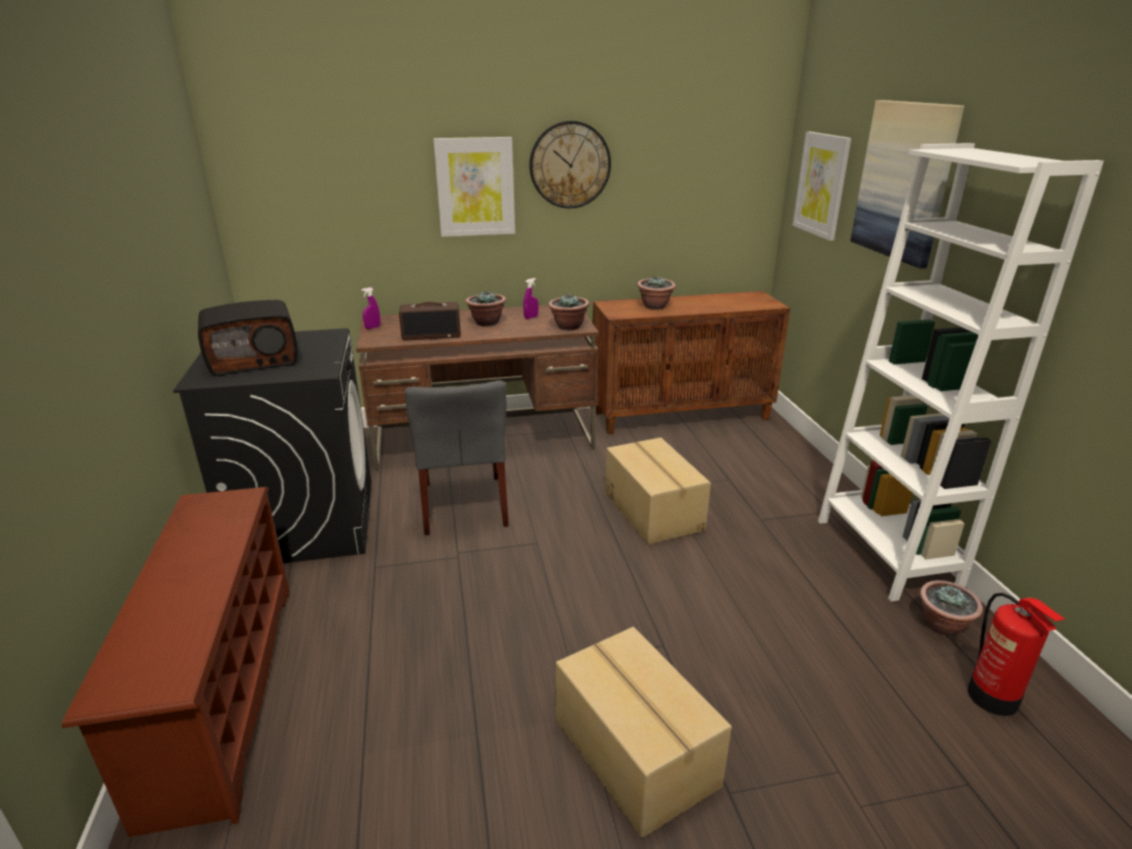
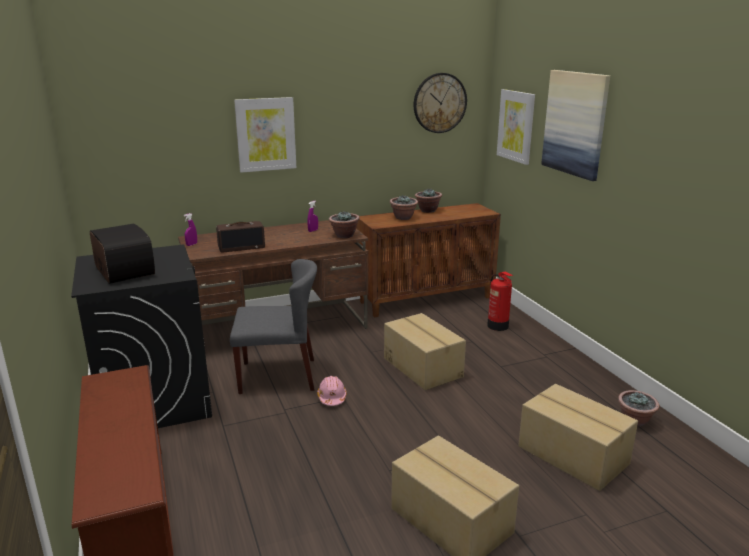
camera: 10 degrees left, 5 degrees down
(254, 360) = (123, 271): radio -> radio turned 90 degrees counterclockwise
(464, 504) = (278, 376): grey chair -> grey chair turned 75 degrees counterclockwise
(486, 323) = (280, 236): potted plant -> potted plant (427, 210)
(522, 542) = (332, 397): none -> pink hard hat
(570, 165) = (335, 116): wall clock -> wall clock (439, 103)
(836, 671) = (572, 456): none -> cardboard box
(885, 553) = (590, 380): white bookcase -> none
(993, 698) = (673, 460): fire extinguisher -> fire extinguisher (498, 326)

